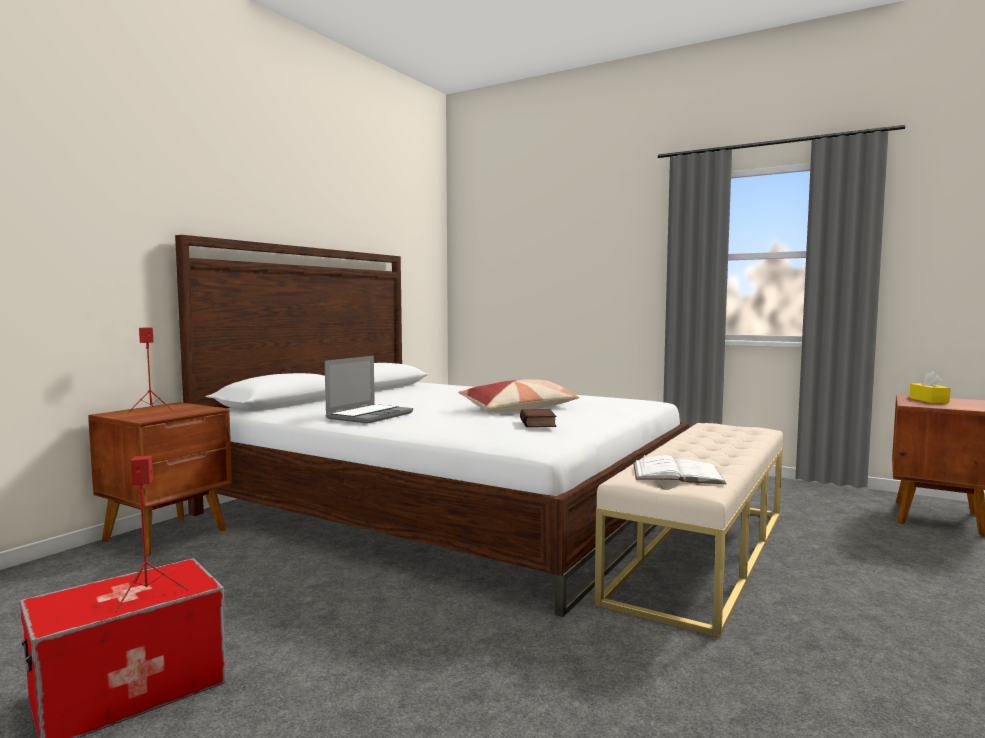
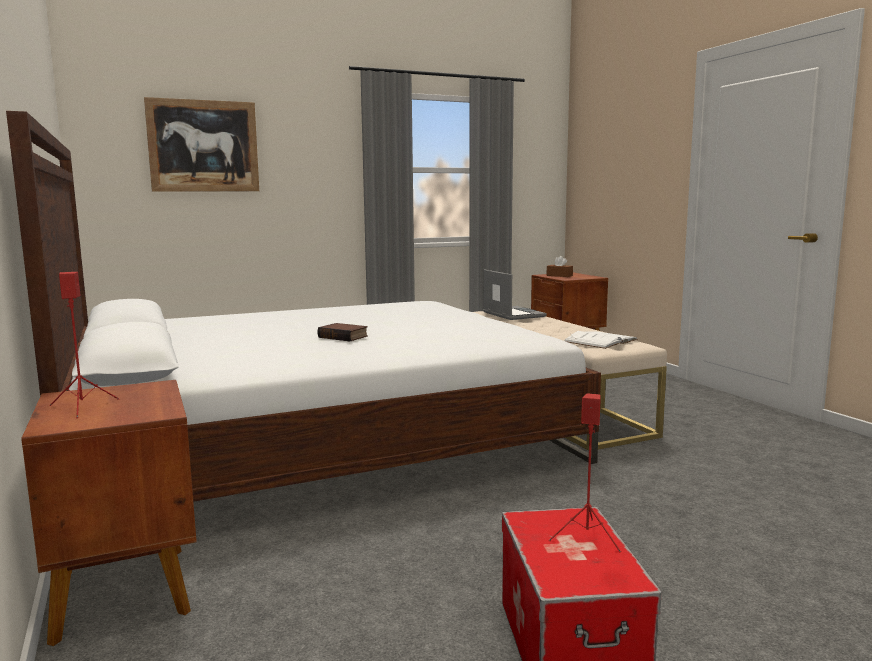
camera: 55 degrees left, 5 degrees up
(369, 415) = (317, 352): laptop -> laptop (512, 314)
(520, 409) = (384, 322): pillow -> none
(534, 246) = (203, 146): none -> picture
(539, 423) = (472, 326): book -> book (344, 336)
(928, 400) = (559, 275): yellow tissue box -> brown tissue box

